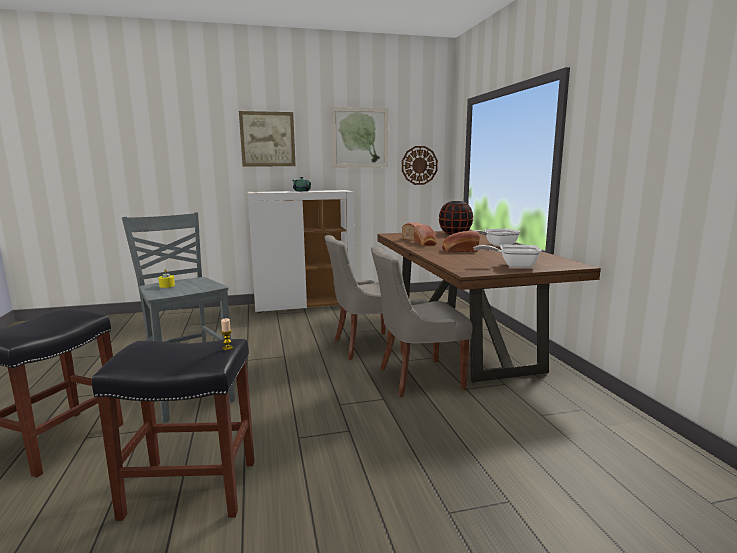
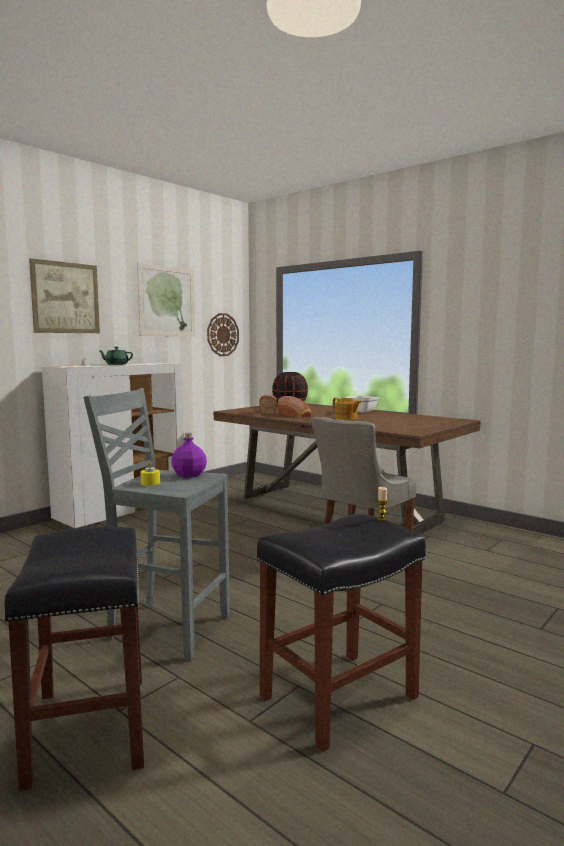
camera: 35 degrees left, 5 degrees down
(204, 284) = (189, 475): none -> purple bottle
(366, 346) = (267, 535): grey chair -> none
(459, 250) = (346, 418): bread -> teapot
(513, 266) = (425, 425): frying pan -> none

